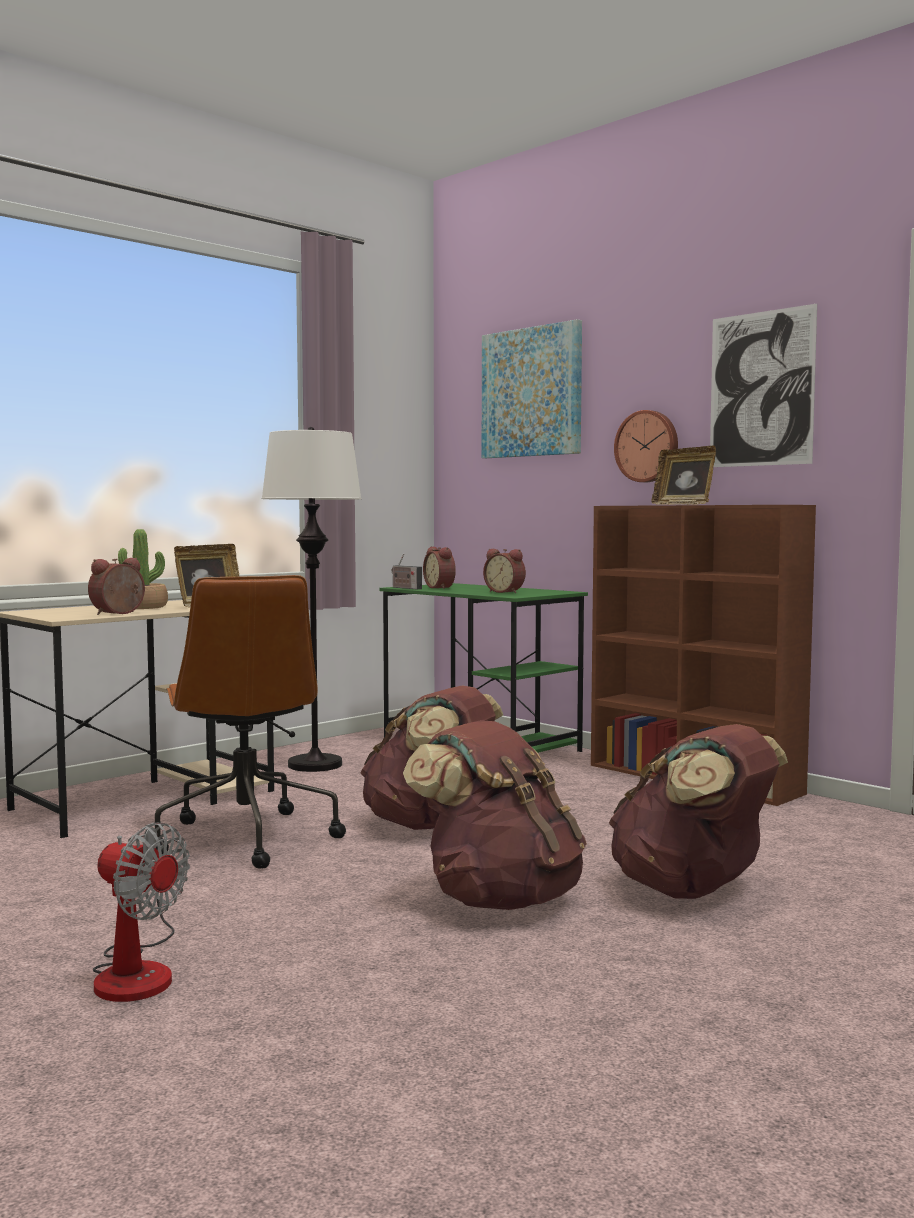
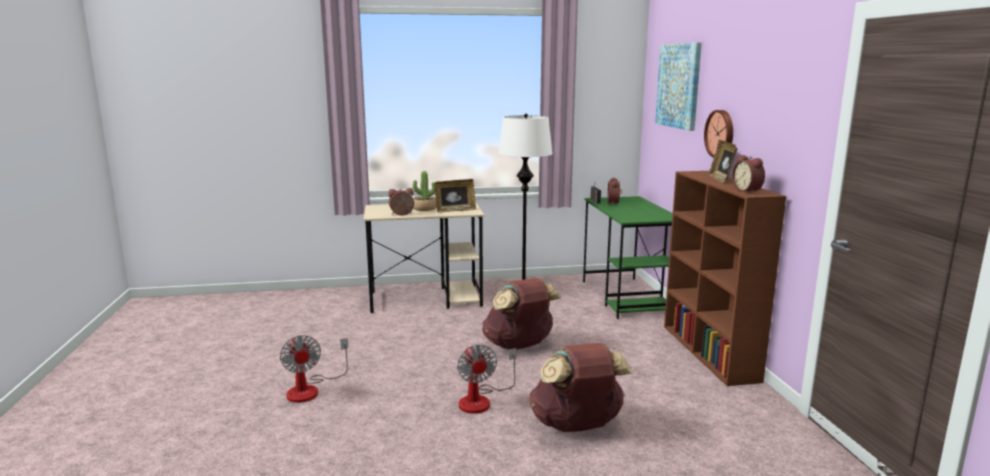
camera: 35 degrees right, 10 degrees up
(245, 838) = (433, 332): brown office chair -> none
(498, 899) = (481, 400): brown backpack -> fan
(505, 592) = (635, 214): alarm clock -> alarm clock (748, 191)
(761, 389) = (771, 107): picture -> none

